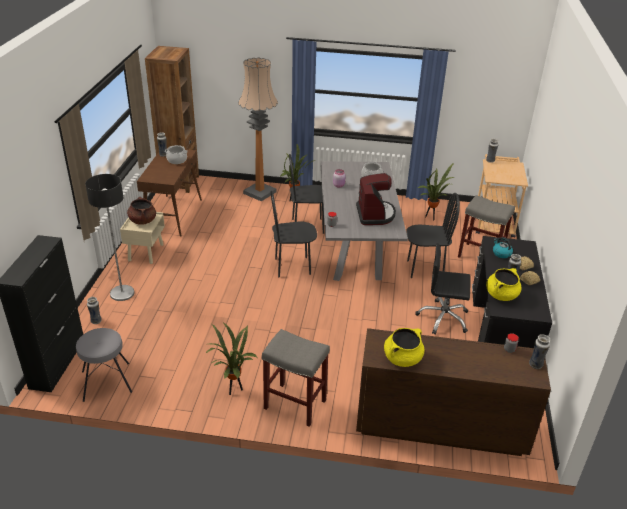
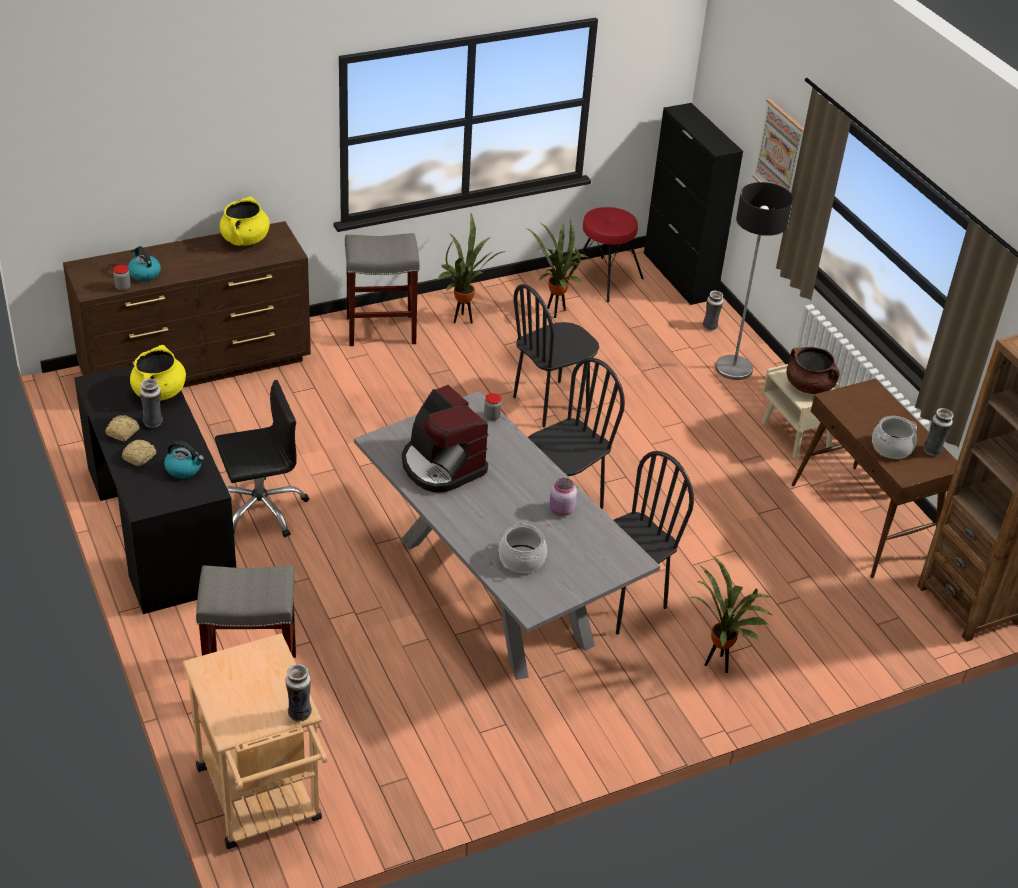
camera: 145 degrees right, 5 degrees up
(46, 200) = (779, 153): none -> picture
(106, 382) = (604, 279): grey stool -> red stool
(259, 193) = (800, 651): floor lamp -> none
(425, 269) = (341, 595): black chair -> black chair (551, 403)
(431, 217) = (406, 749): potted plant -> potted plant (555, 312)
(490, 355) = (144, 274): none -> kettle
(536, 364) = (85, 281): vase -> none

